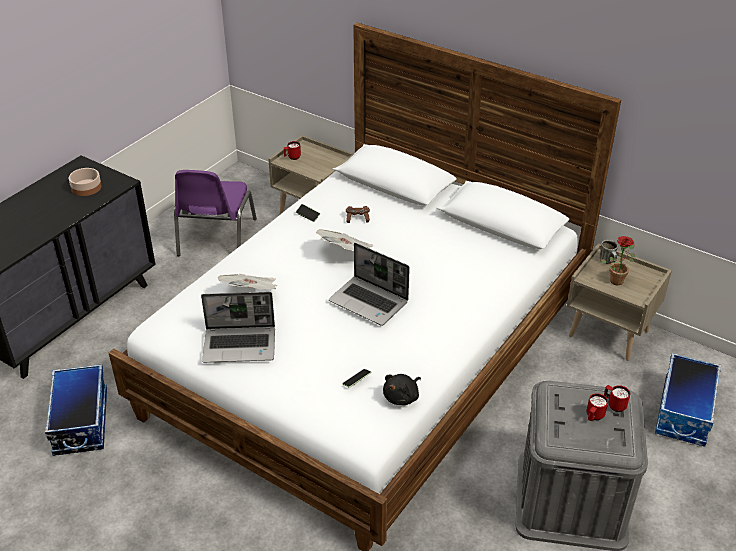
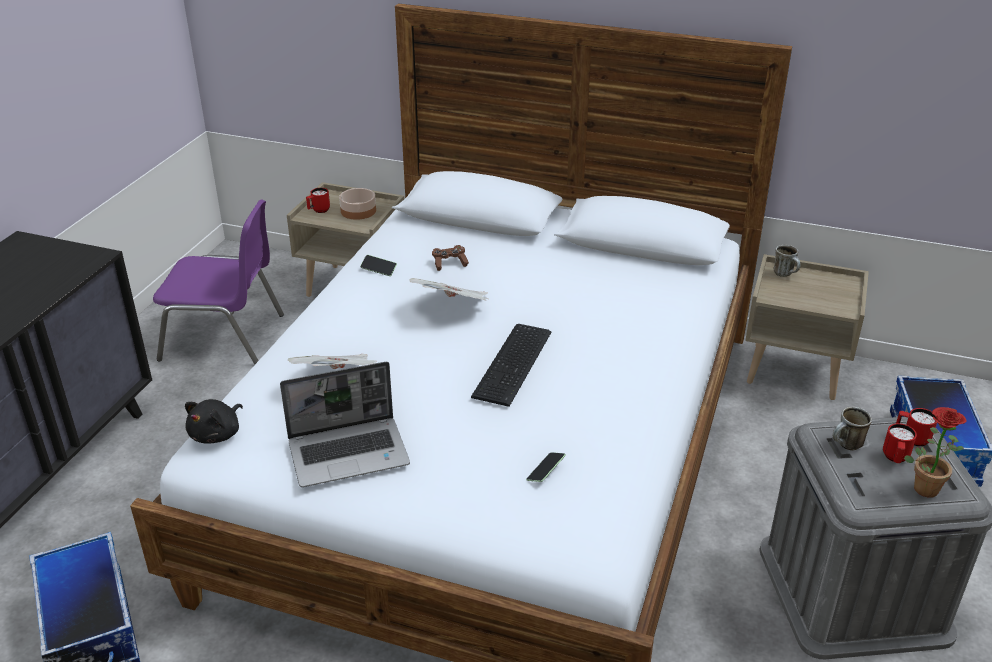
camera: 15 degrees left, 5 degrees down
(86, 187) = (38, 270): bowl -> bowl (358, 211)
(215, 238) = (225, 337): purple chair -> purple chair turned 75 degrees counterclockwise
(369, 302) = (515, 363): laptop -> keyboard
(402, 397) = (622, 482): black plush toy -> black plush toy (217, 434)
(565, 402) = (846, 446): none -> mug
(617, 279) = (807, 292): potted plant -> potted plant (924, 485)

